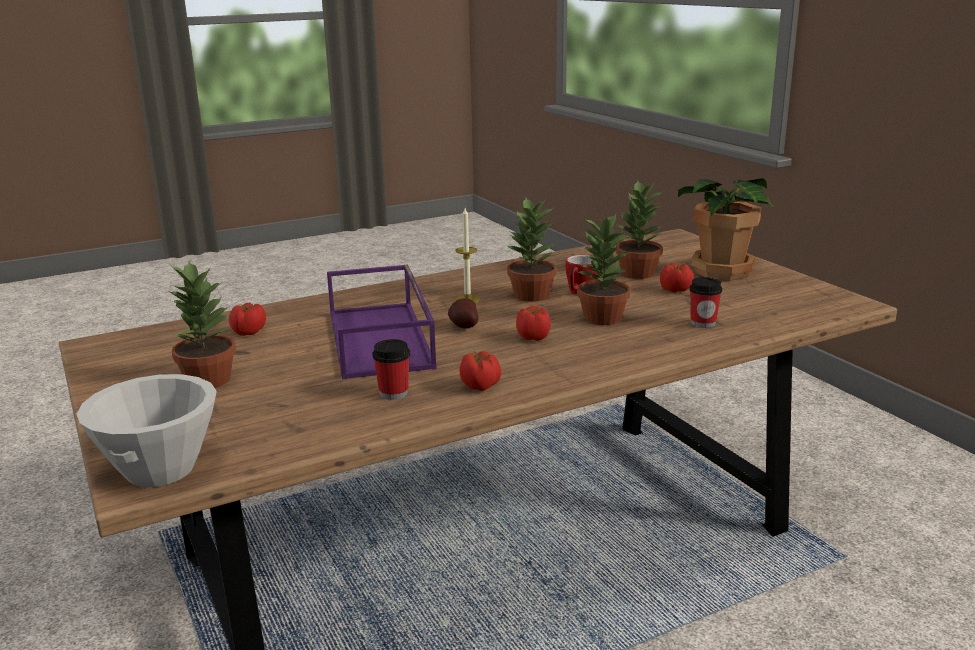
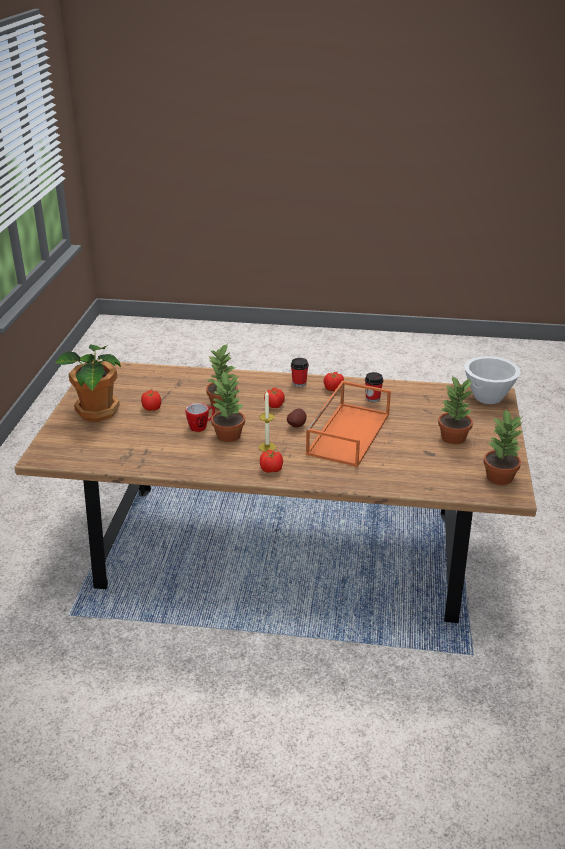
camera: 145 degrees left, 10 degrees up
(248, 332) = (416, 468): tomato -> tomato (271, 469)
(381, 339) = (348, 433): purple tray -> orange tray
(637, 273) = (142, 429): potted plant -> potted plant (500, 477)
(703, 323) = (186, 383): cup -> cup (299, 383)

